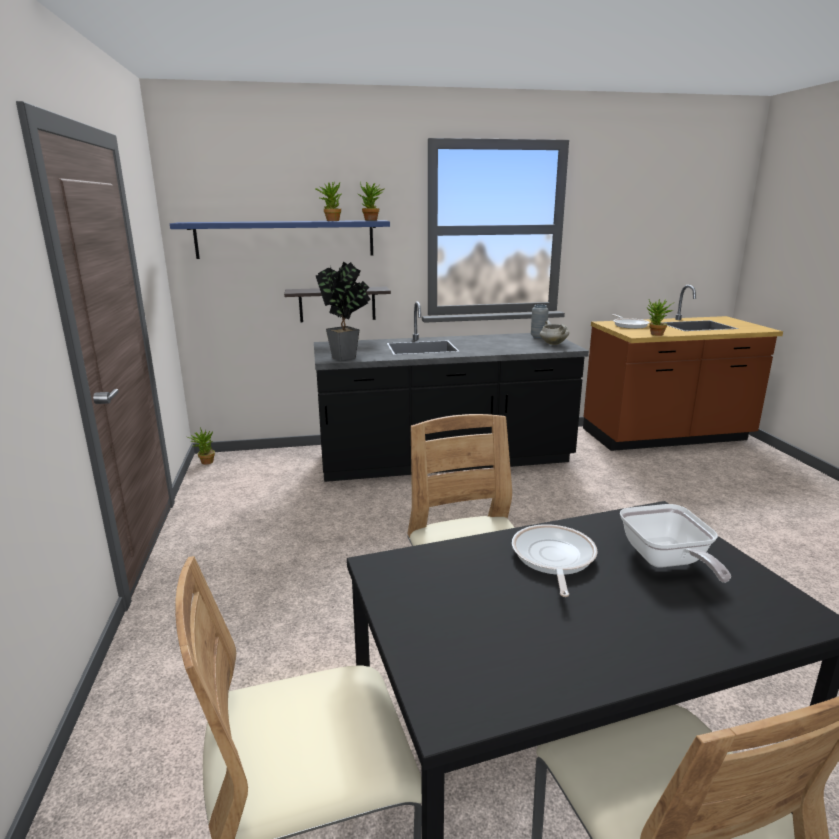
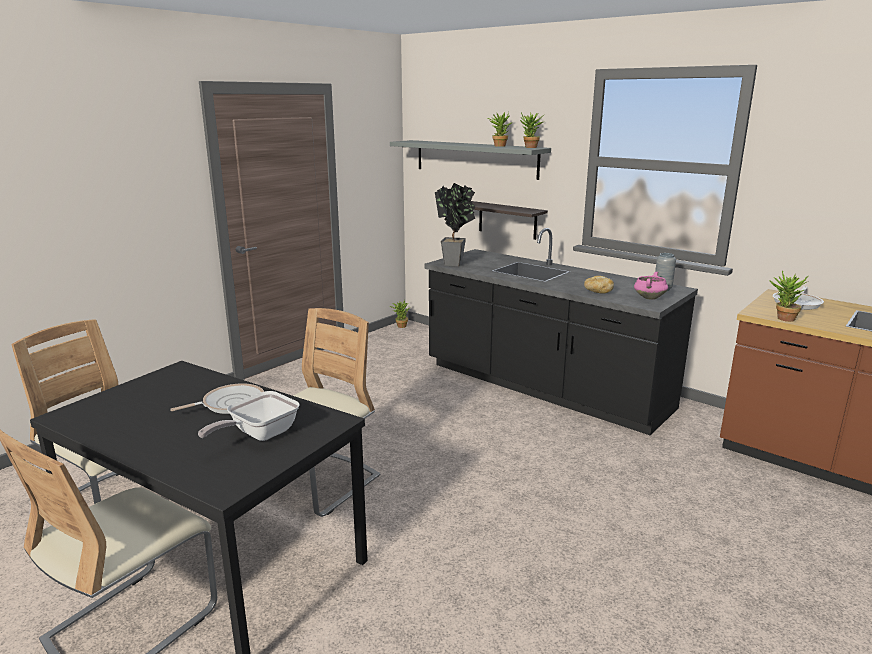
camera: 50 degrees right, 0 degrees up
(285, 239) = (475, 159): blue shelf -> grey shelf
(514, 348) = (597, 292): none -> bread
(553, 344) = (649, 298): white cooking pot -> pink cooking pot

